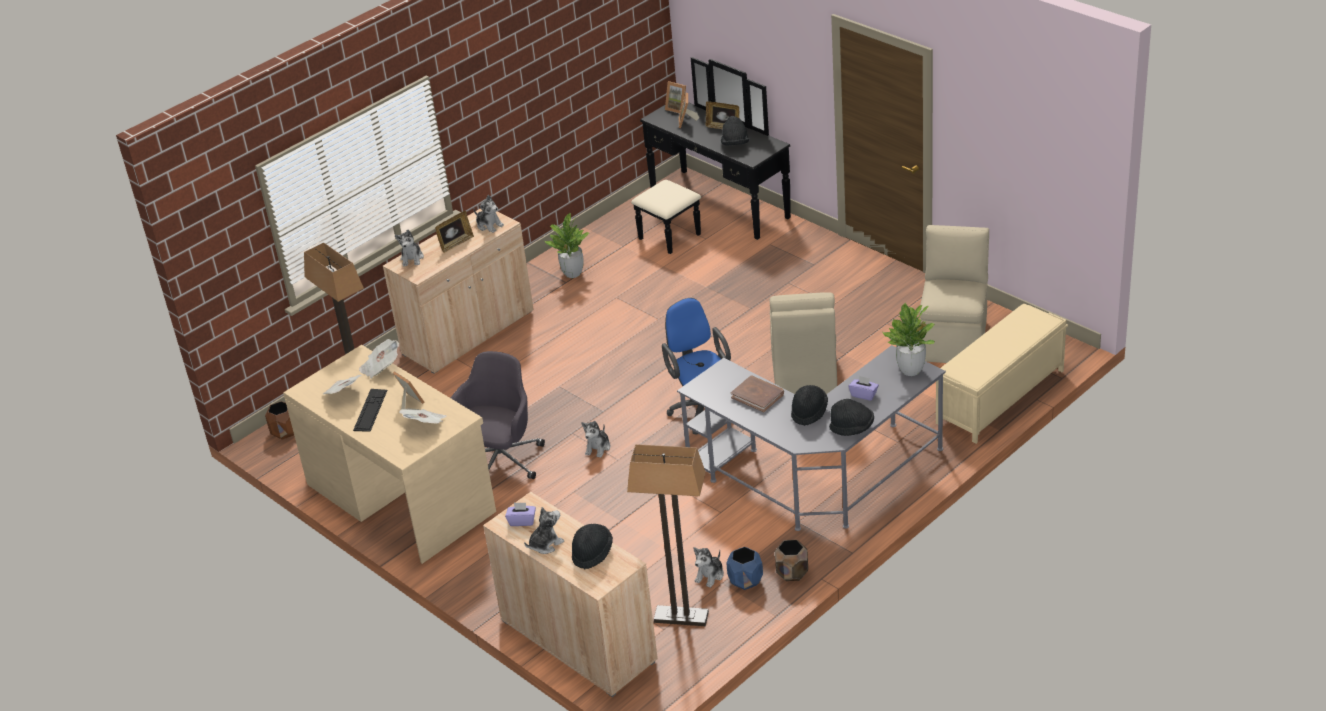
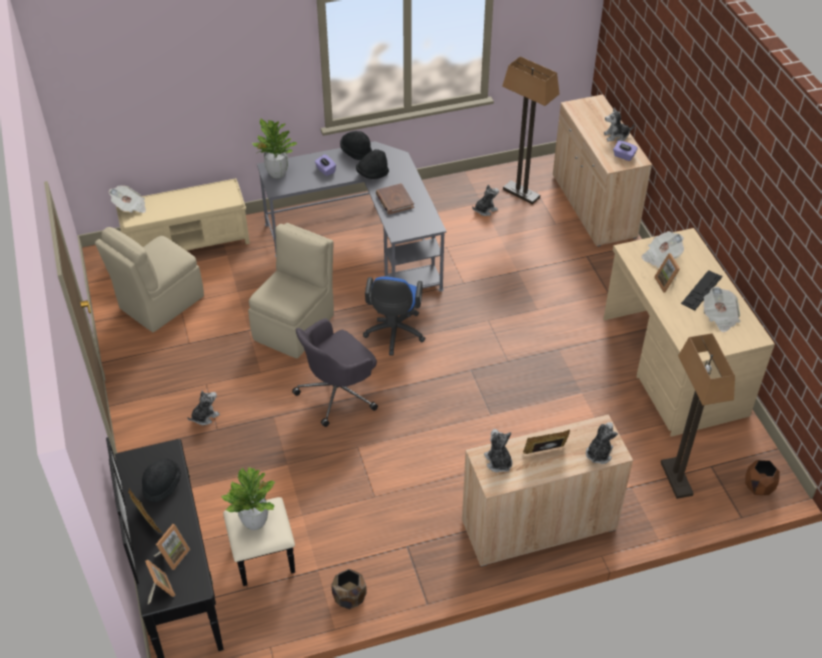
camera: 155 degrees left, 10 degrees up
(381, 368) = (678, 329): newspaper -> newspaper (130, 207)
(499, 462) = (579, 361): grey office chair -> grey office chair (338, 393)
(572, 273) = (393, 555): potted plant -> potted plant (255, 522)
(592, 553) = (590, 119): black hat -> none
(598, 448) = (496, 337): plush toy -> plush toy (204, 416)
(746, 581) = (465, 197): blue planter -> none
(792, 573) = (434, 190): brown planter -> brown planter (349, 597)

